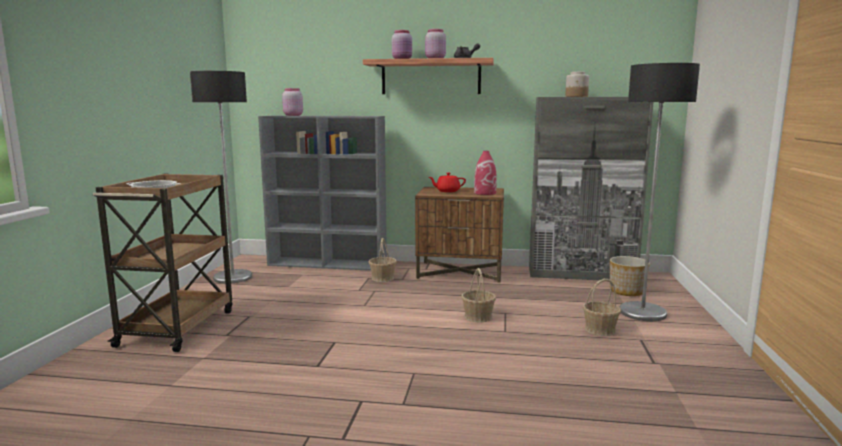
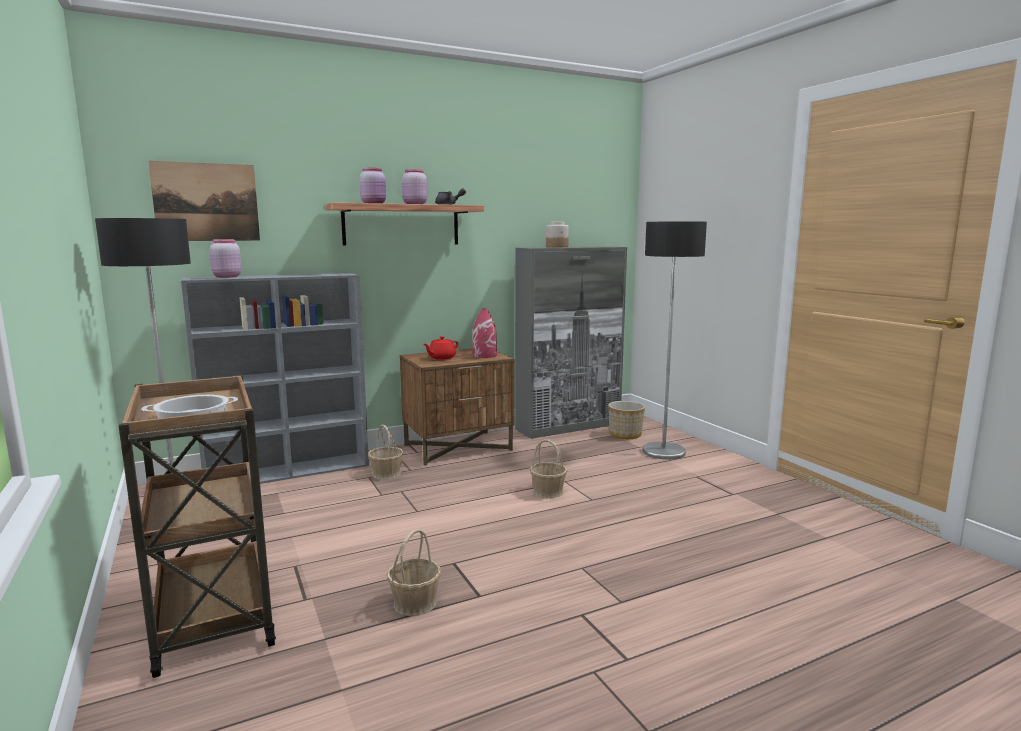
camera: 35 degrees left, 0 degrees up
(290, 62) = (206, 202): none -> picture
(600, 330) = (658, 476): basket -> basket (415, 603)

